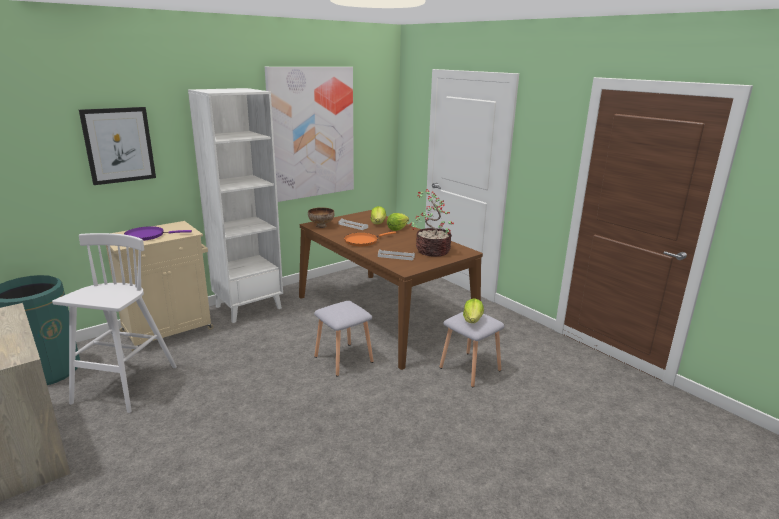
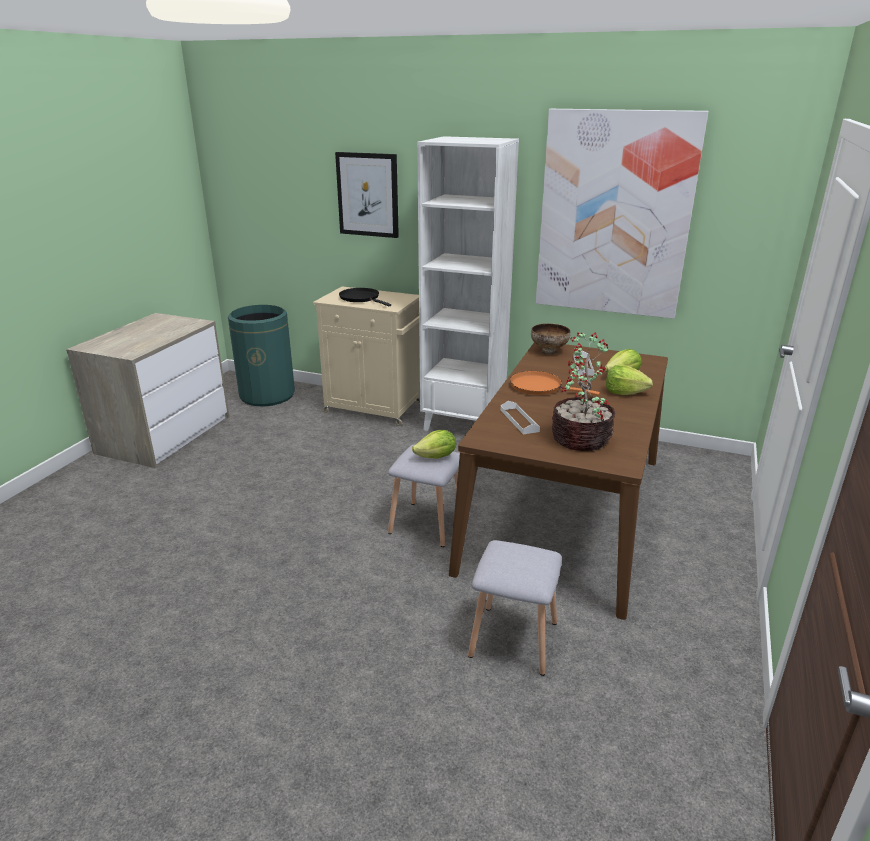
camera: 60 degrees right, 5 degrees up
(125, 385) = (274, 432): white stool -> none
(148, 236) = (361, 298): purple frying pan -> black frying pan
(472, 320) = (510, 562): lettuce -> lettuce (436, 457)

